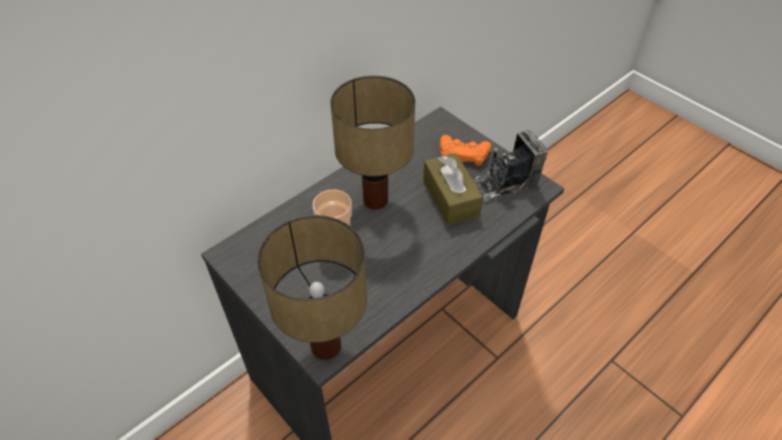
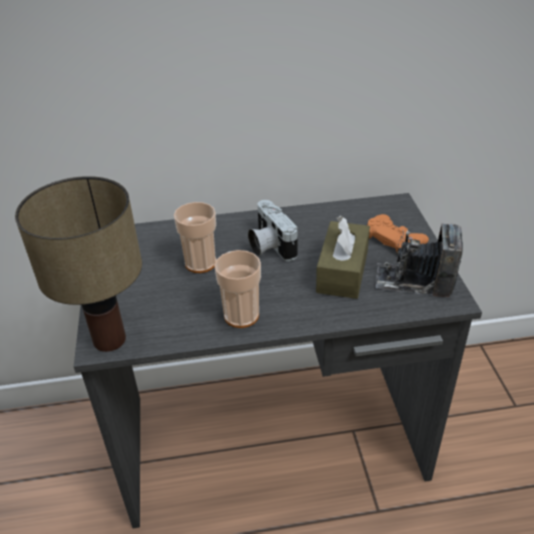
camera: 35 degrees right, 10 degrees down
(377, 200) = (269, 245): table lamp -> camera
(410, 271) = (241, 315): none -> cup

